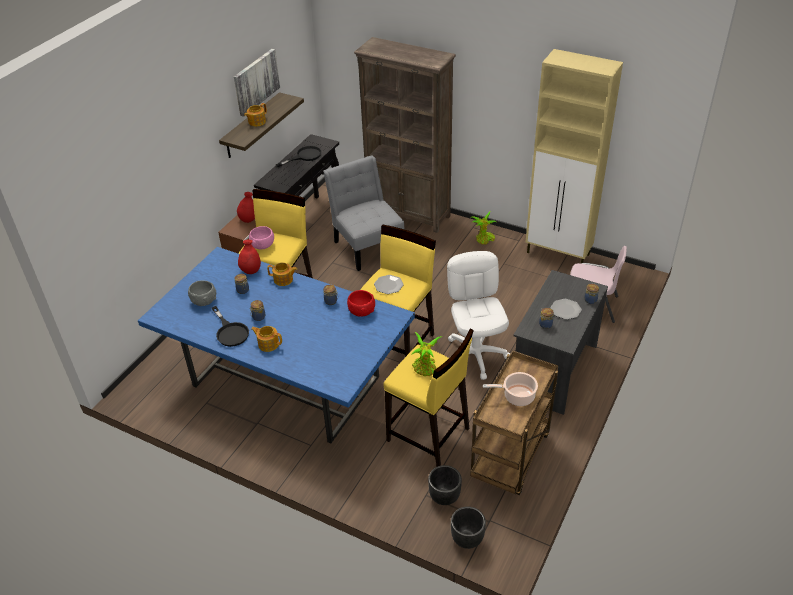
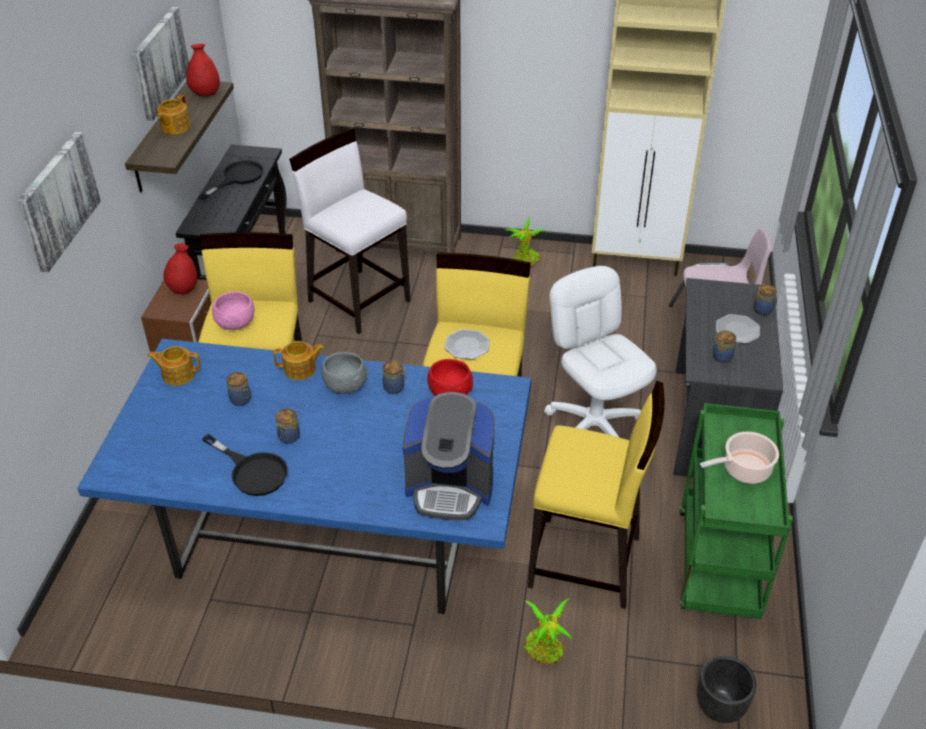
camera: 20 degrees left, 0 degrees up
(163, 157) = (58, 200): none -> picture
(204, 300) = (181, 429): grey bowl -> grey bowl (345, 385)
(251, 271) = (239, 366): red vase -> red vase (205, 94)
(268, 344) = (326, 476): teapot -> teapot (177, 374)
(333, 365) = (450, 487): none -> coffee machine
(367, 245) = (359, 300): grey chair -> white stool
(425, 369) = (590, 460): potted plant -> potted plant (545, 650)
(444, 497) = (655, 652): black planter -> none
(511, 459) = (719, 567): brown cart -> green cart

